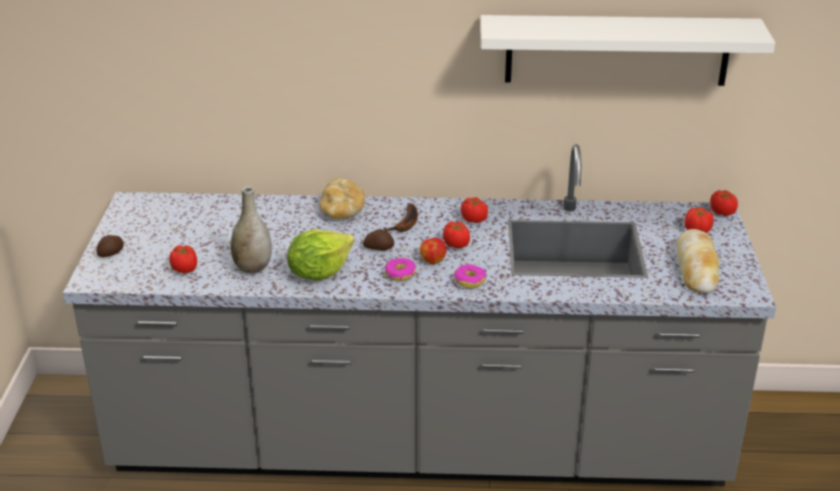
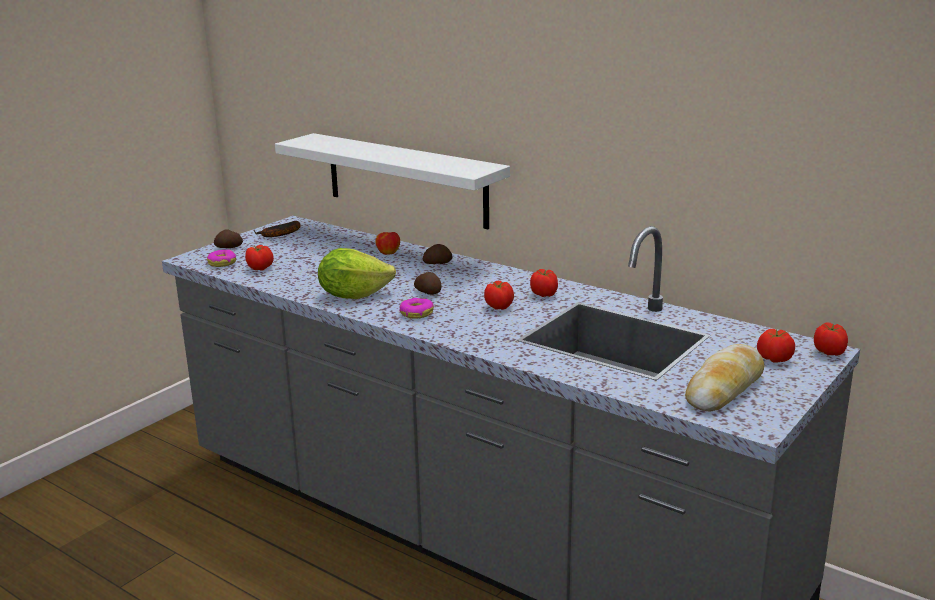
camera: 35 degrees right, 10 degrees down
(253, 268) = (309, 279): grey vase -> none
(342, 212) = (437, 263): bread -> potato
(406, 224) = (478, 283): banana -> banana (279, 234)
(432, 260) = (460, 312): apple -> apple (388, 253)
(469, 281) = (470, 334): donut -> donut (222, 263)
(617, 50) = (720, 125): white shelf -> white shelf (406, 180)

